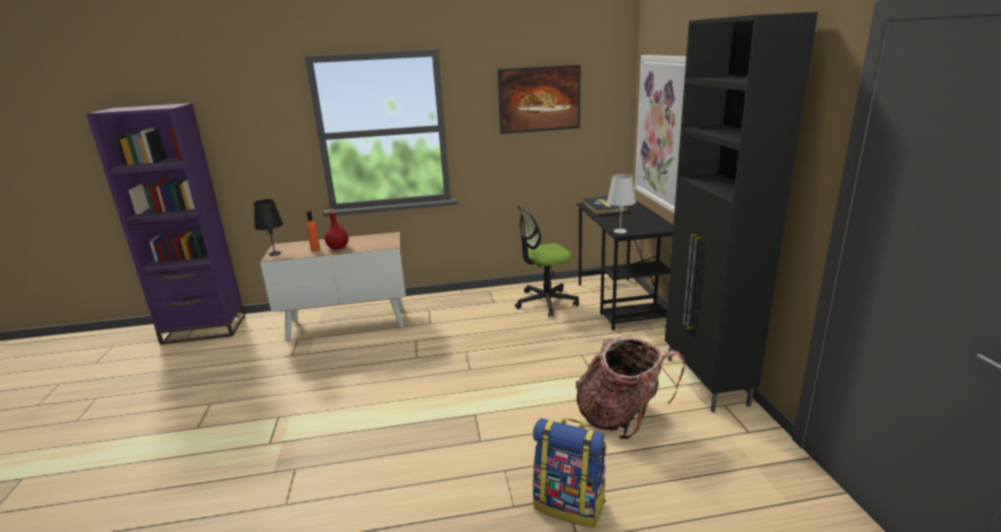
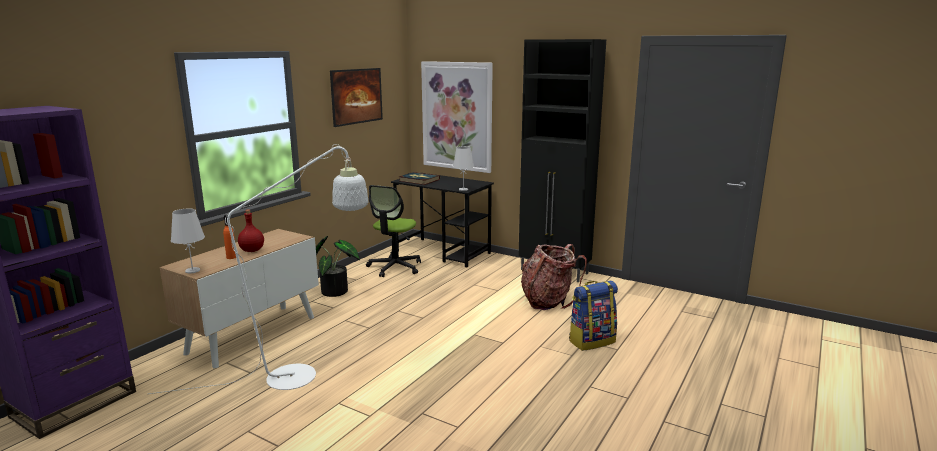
camera: 50 degrees left, 5 degrees down
(275, 253) = (192, 270): black table lamp -> white table lamp
(309, 377) = (305, 374): none -> white floor lamp
(461, 308) = (337, 291): none -> potted plant

